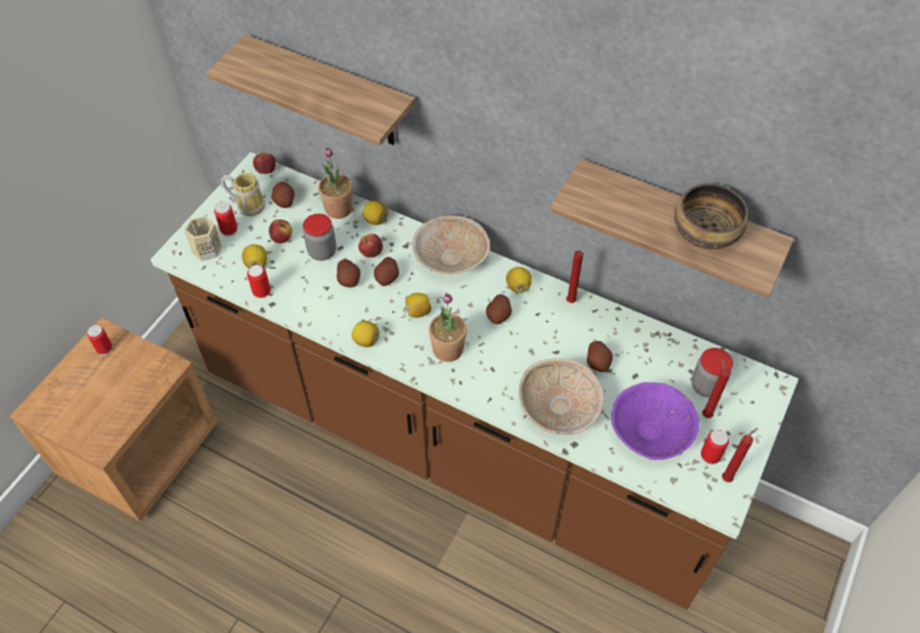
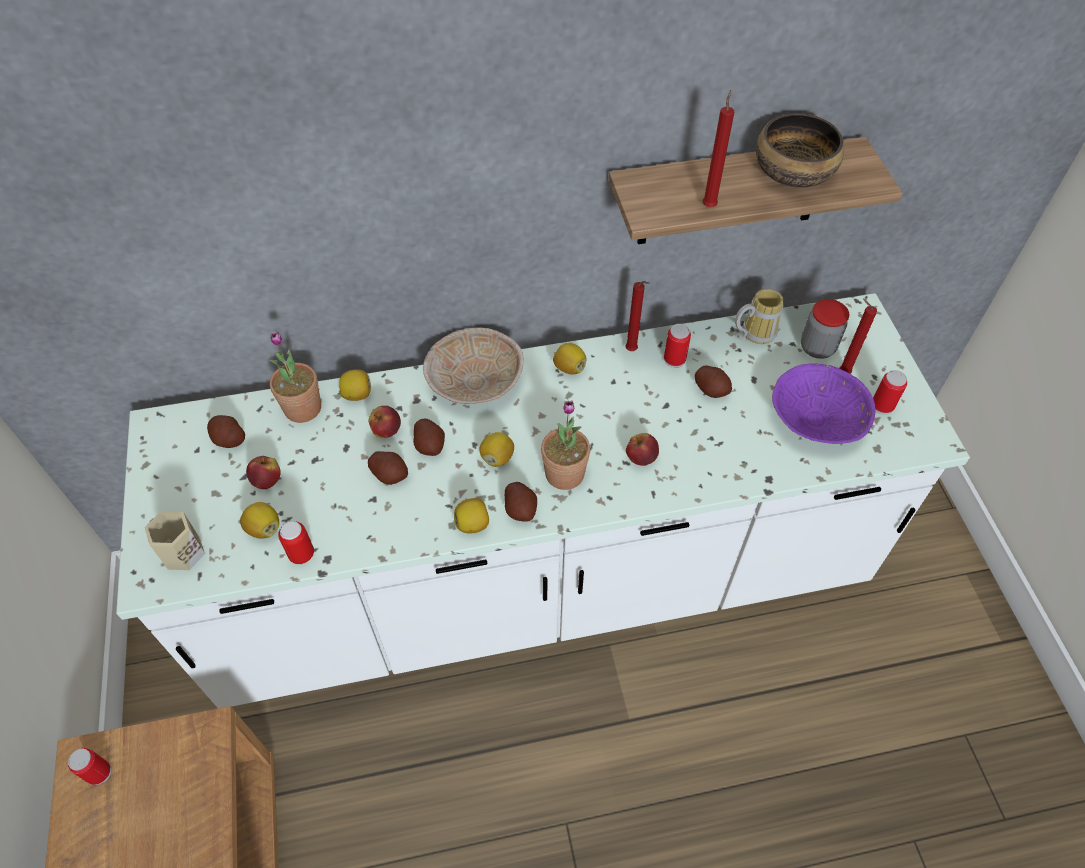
camera: 40 degrees left, 0 degrees up
(229, 230) = (190, 513): can -> can (674, 360)
(248, 205) = (187, 470): mug -> mug (753, 332)
(266, 170) = (172, 419): apple -> apple (641, 458)
(322, 252) = (329, 464): jar -> none
(332, 93) = (239, 263): shelf -> none
(460, 442) = (542, 585): brown counter -> white counter
(498, 315) = (579, 407): potato -> potato (520, 509)
(559, 408) = (722, 455): beige bowl -> none
(728, 478) = (914, 414): red candle -> red candle (709, 205)

